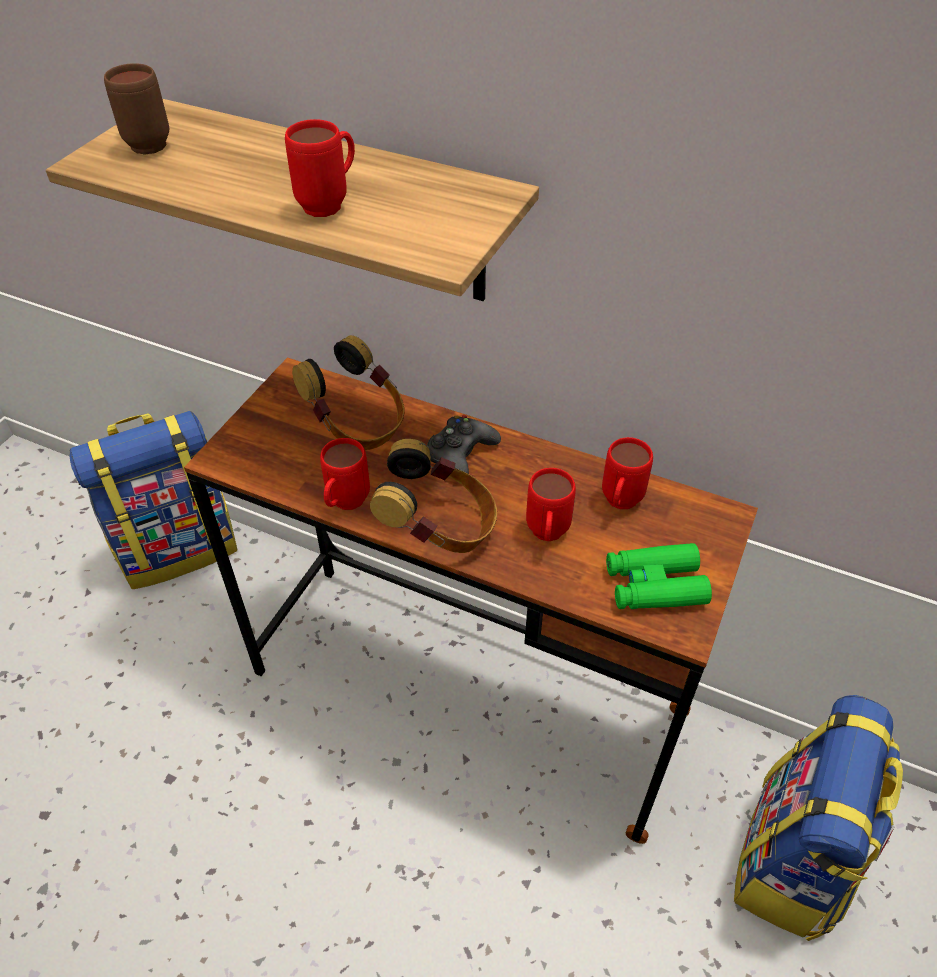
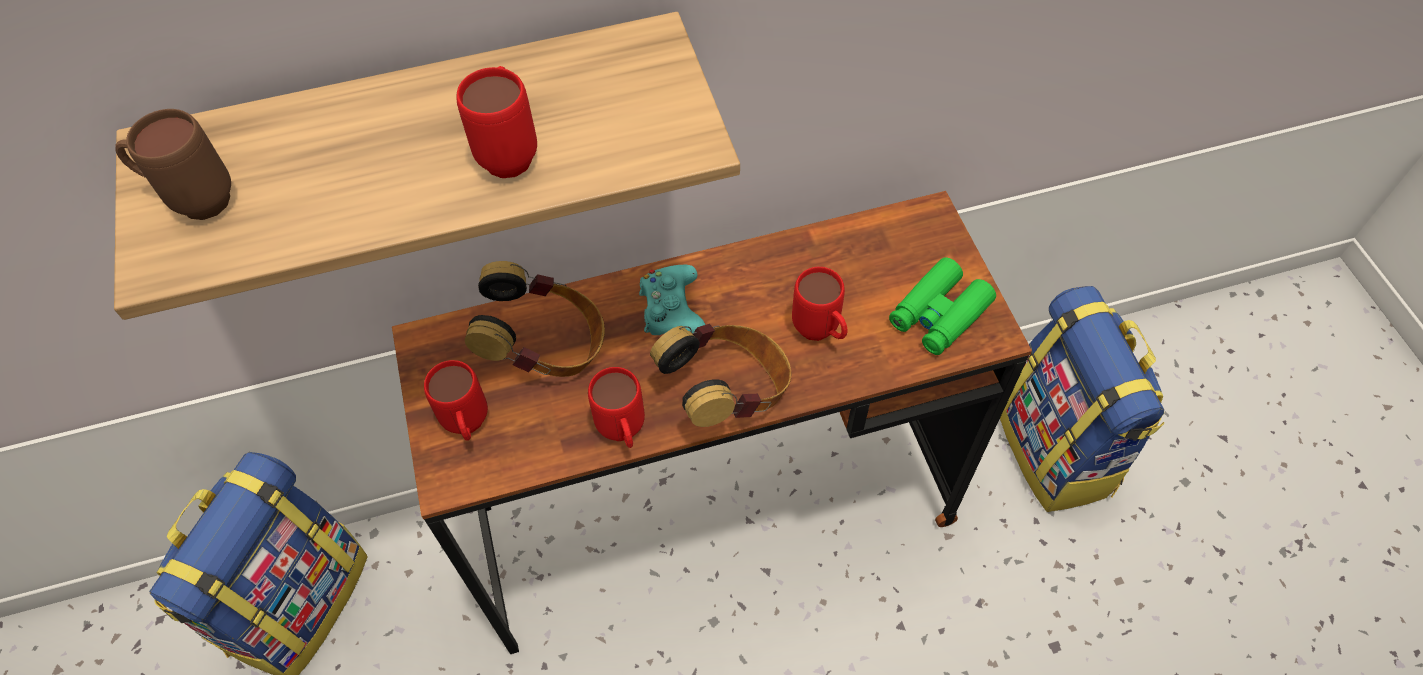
camera: 40 degrees left, 10 degrees up
(460, 454) = (672, 309): black game controller -> turquoise game controller
(619, 504) = (846, 263): red mug -> red mug (468, 428)

